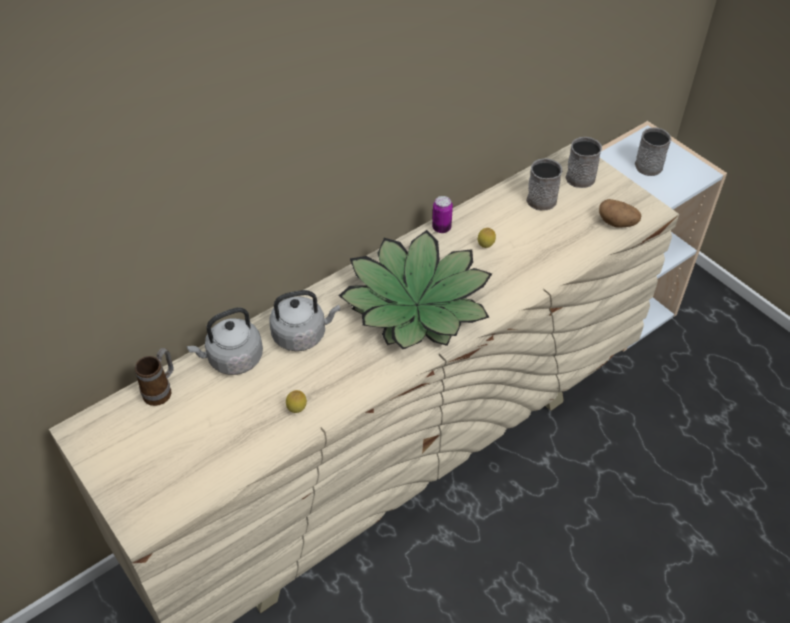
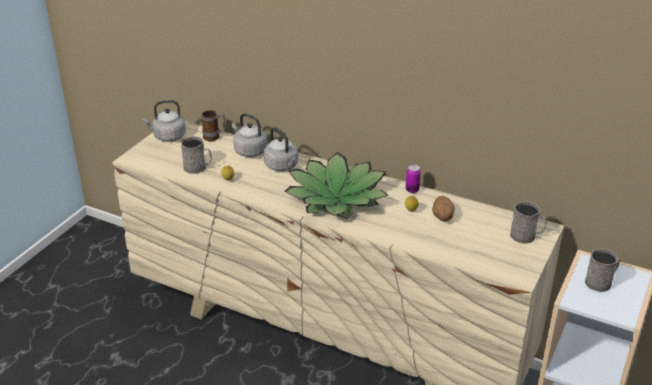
camera: 65 degrees right, 15 degrees down
(109, 453) = (168, 137): none -> grey kettle
(543, 197) = (484, 224): grey mug -> grey mug (198, 168)
(617, 223) = (490, 263): potato -> potato (442, 217)

